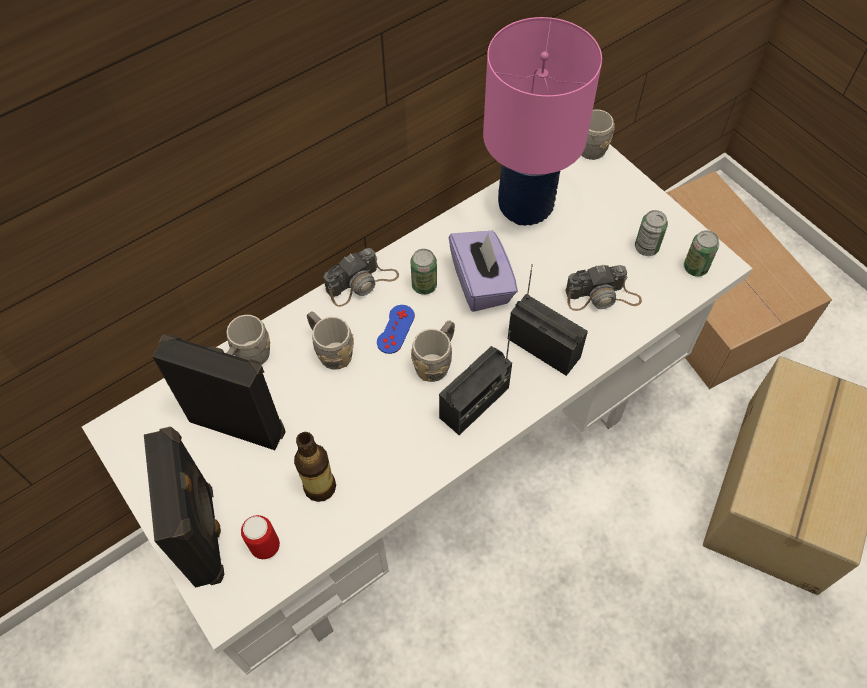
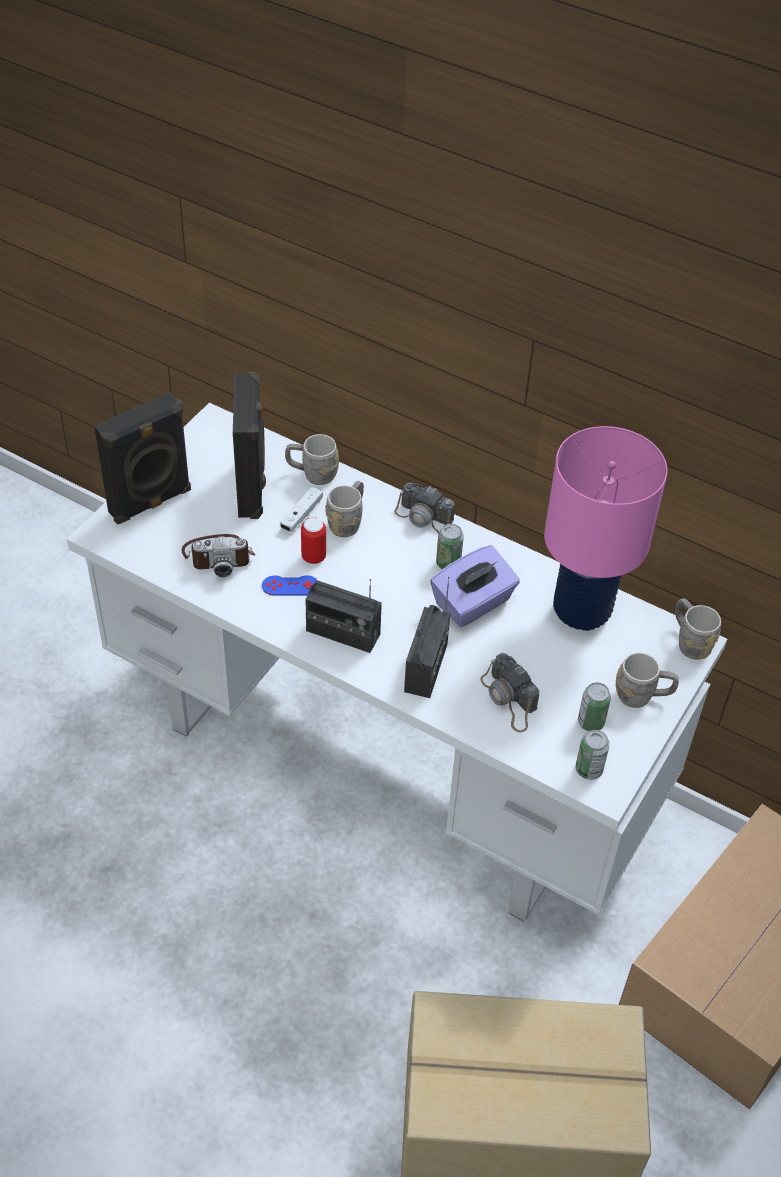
camera: 65 degrees right, 10 degrees down
(265, 546) = (155, 540): can -> can (313, 557)
(301, 389) = (301, 515): none -> white game controller
(320, 487) = (218, 556): bottle -> camera
(395, 329) = (391, 557): blue game controller -> blue game controller (290, 586)
(436, 361) = (372, 595): grey mug -> grey mug (642, 696)

